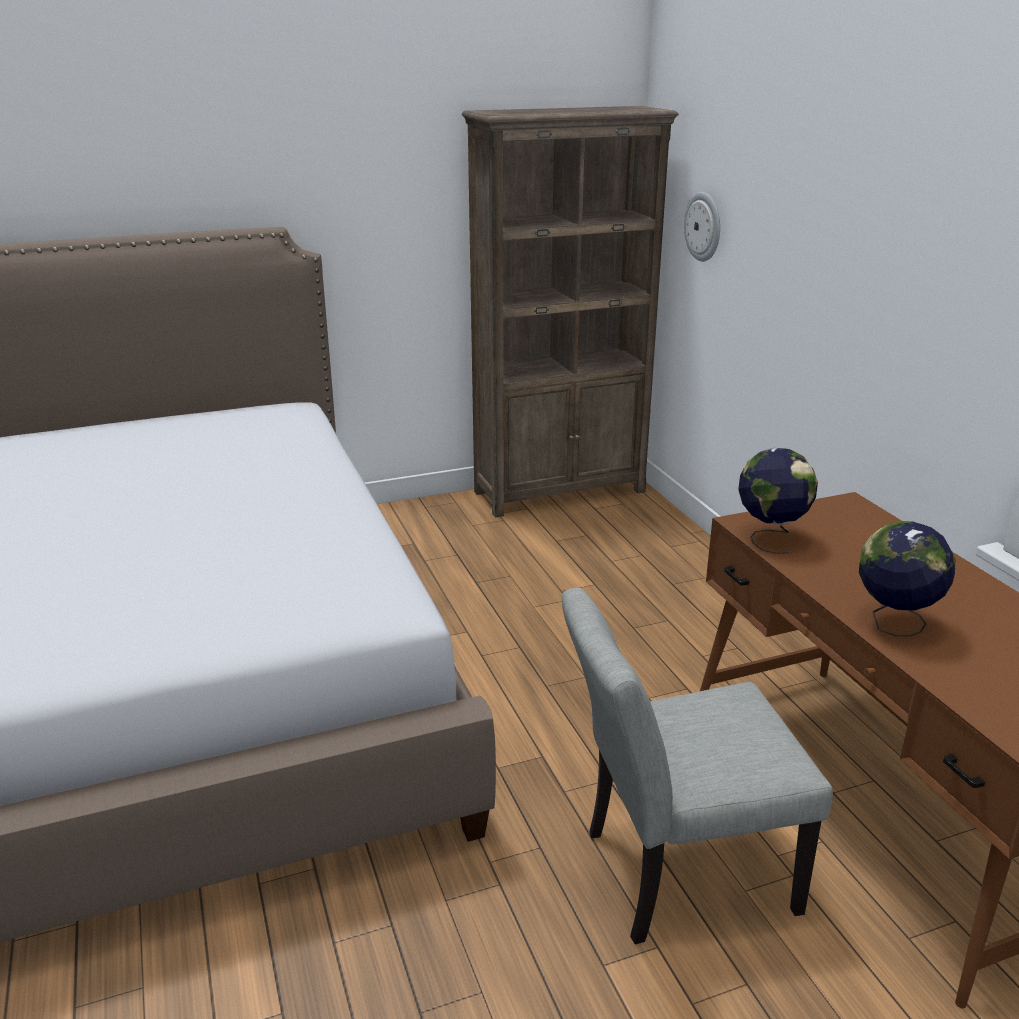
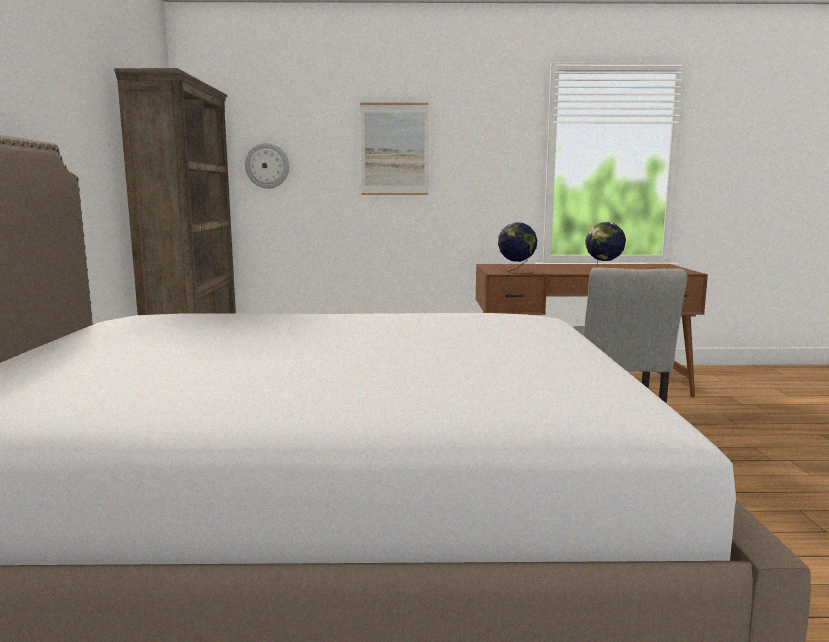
camera: 70 degrees left, 15 degrees down
(830, 236) = (394, 149): none -> picture

